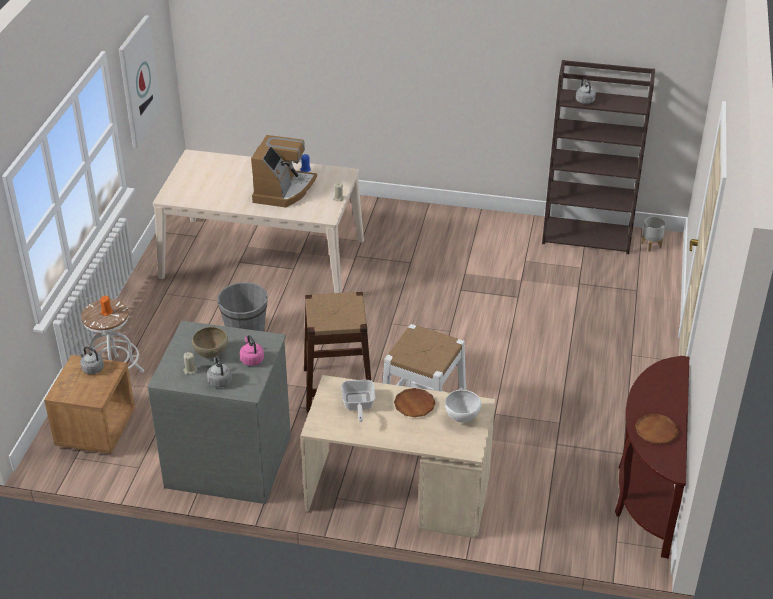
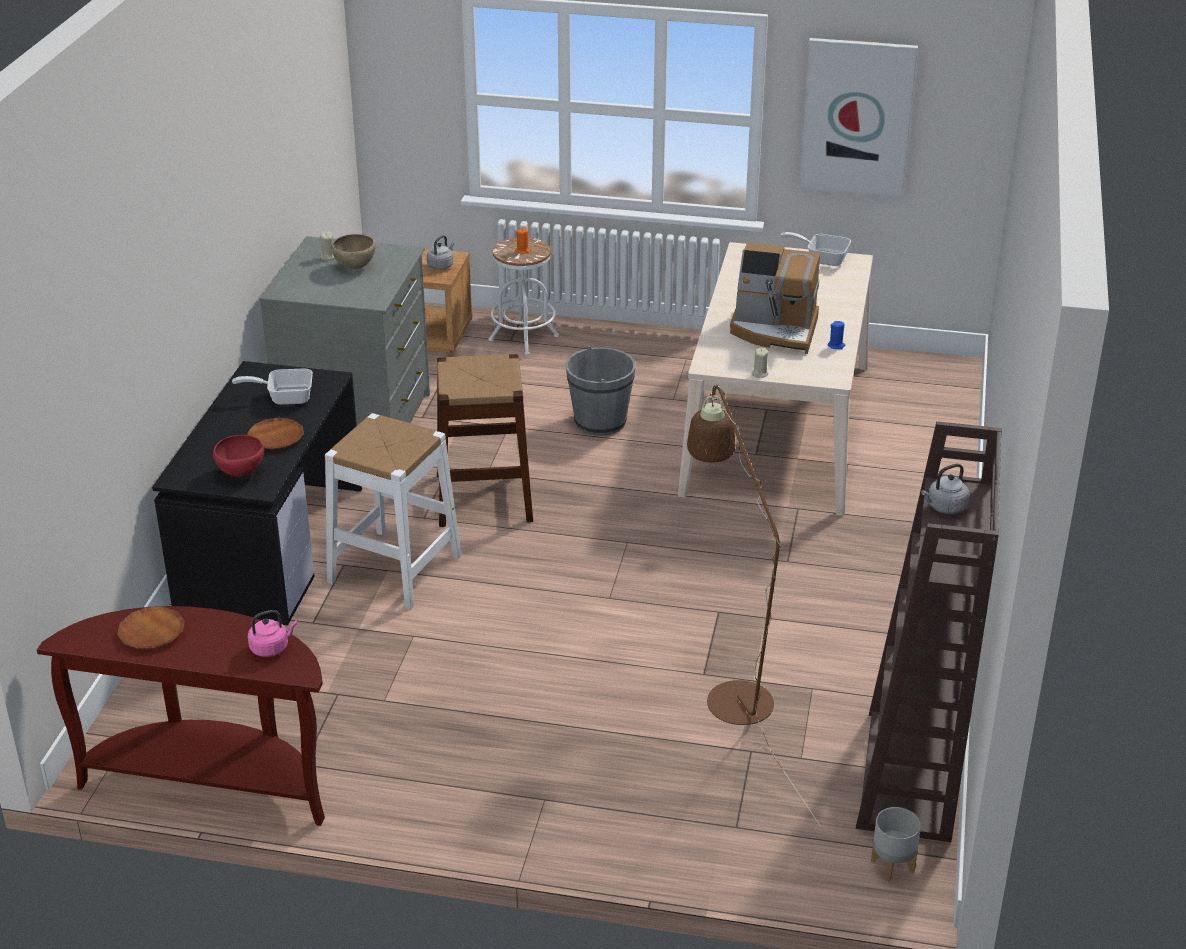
camera: 90 degrees right, 5 degrees down
(186, 168) = (822, 258): none -> frying pan
(219, 380) = (304, 274): grey kettle -> none
(251, 359) = (339, 291): pink kettle -> pink kettle (271, 648)
(397, 493) = (270, 546): beige desk -> black desk
(462, 417) = (241, 473): white bowl -> red bowl
(531, 287) = (732, 691): none -> brown floor lamp

